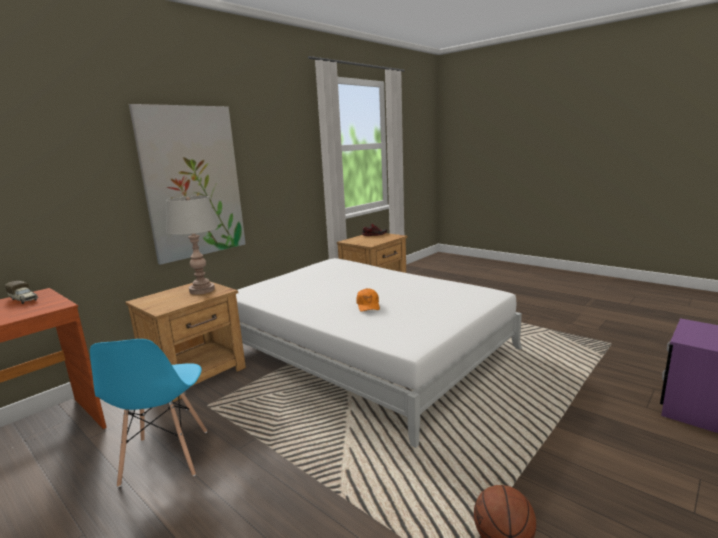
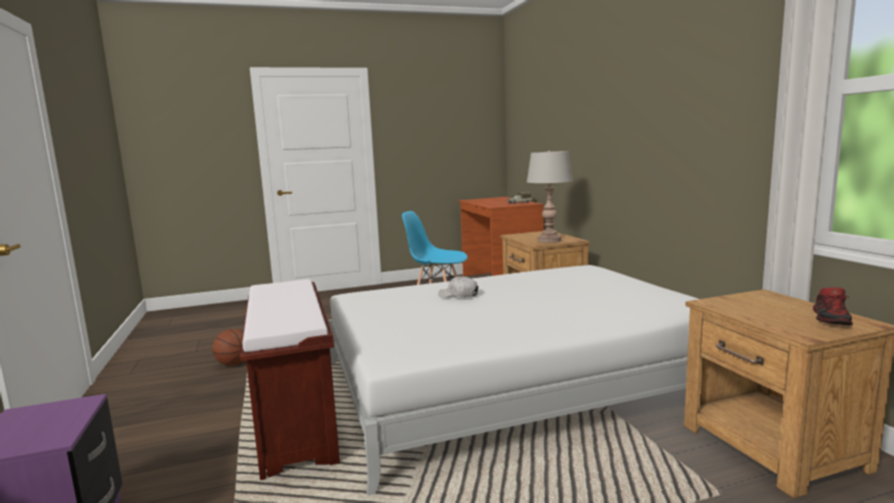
camera: 120 degrees right, 5 degrees down
(193, 182) = (621, 140): picture -> none
(368, 305) = (458, 295): orange cap -> white cap
(514, 402) = (297, 423): none -> brown bench

